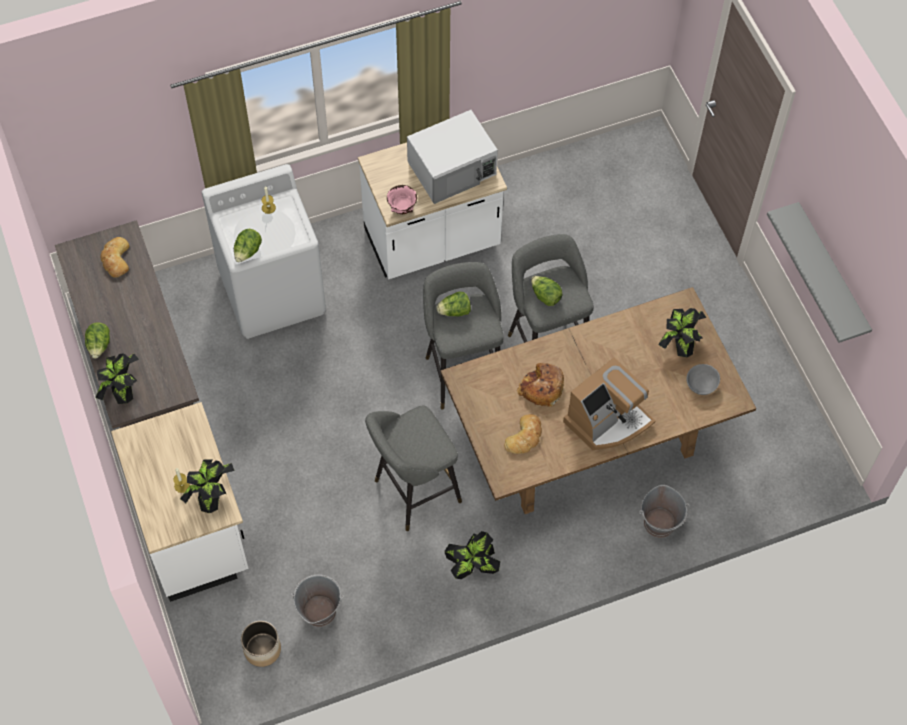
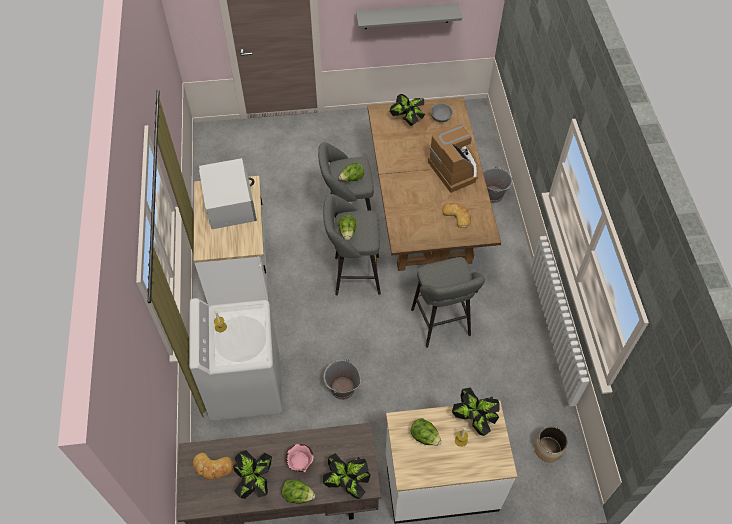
camera: 75 degrees left, 5 degrees down
(248, 252) = (258, 349): lettuce -> lettuce (425, 436)
(319, 611) = (523, 404): grey bucket -> grey bucket (342, 389)
(401, 209) = (253, 241): pink bowl -> pink bowl (300, 464)
(472, 566) = (504, 301): potted plant -> potted plant (255, 481)
(541, 388) = (421, 198): bread -> none

